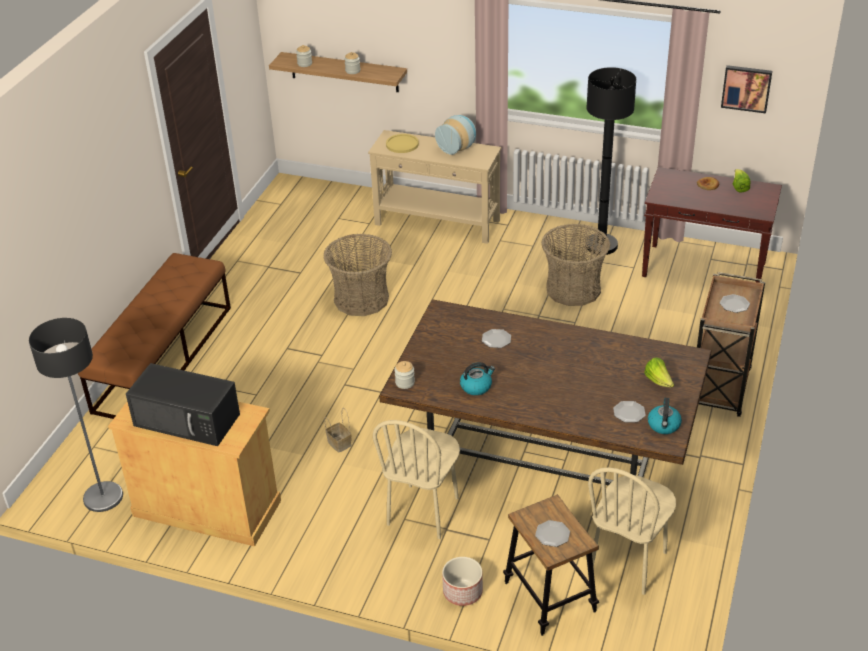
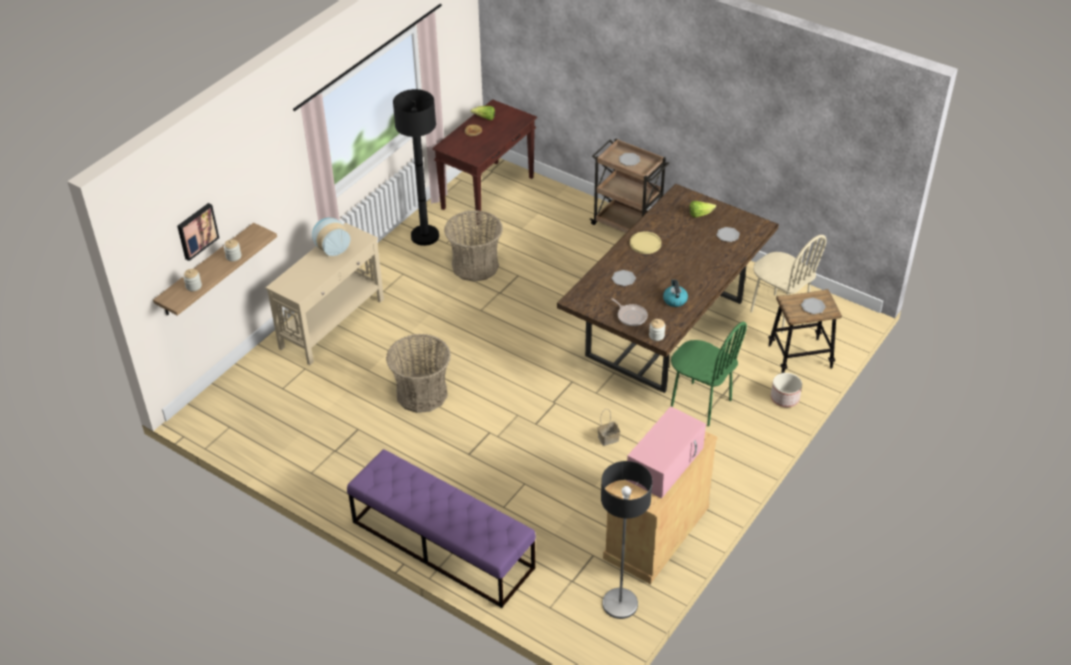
camera: 75 degrees left, 5 degrees up
(164, 358) = (442, 544): brown bench -> purple bench
(188, 420) = (665, 462): black microwave -> pink microwave
(402, 144) = (301, 280): yellow plate -> yellow plate (645, 243)
(423, 511) = (700, 403): beige chair -> green chair
(431, 357) = (631, 316): none -> frying pan
(664, 425) = (745, 223): kettle -> none
(746, 88) = (452, 50): picture -> picture (196, 231)

